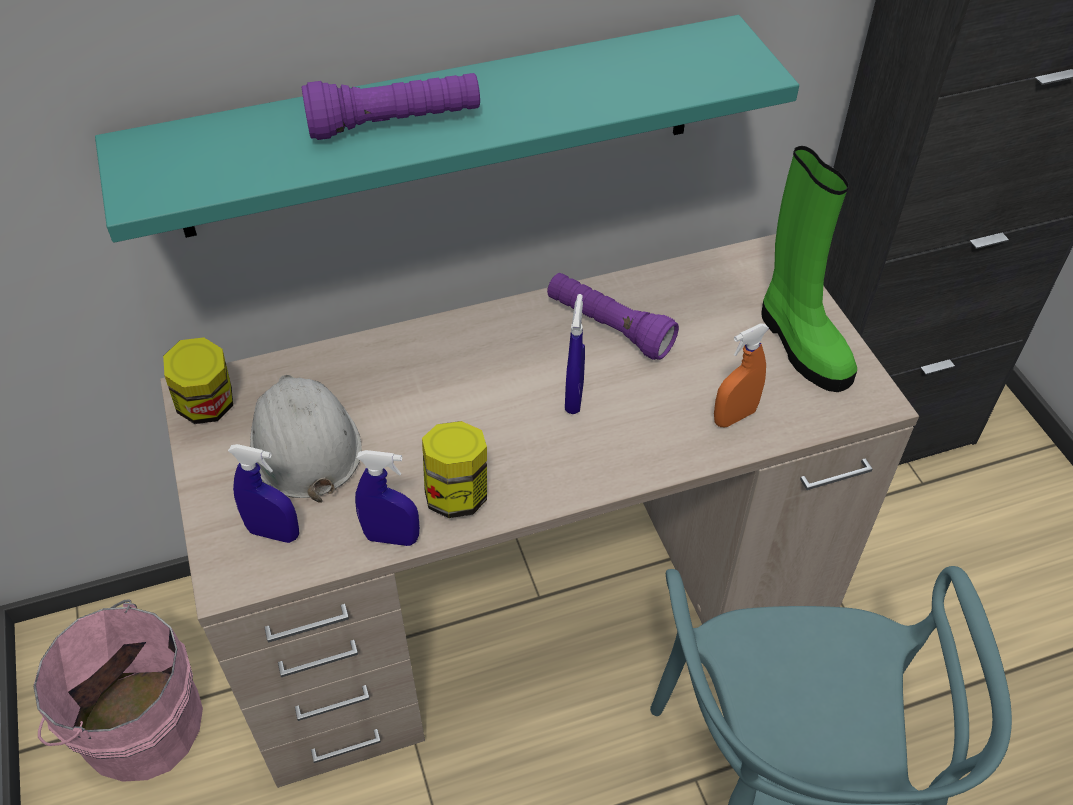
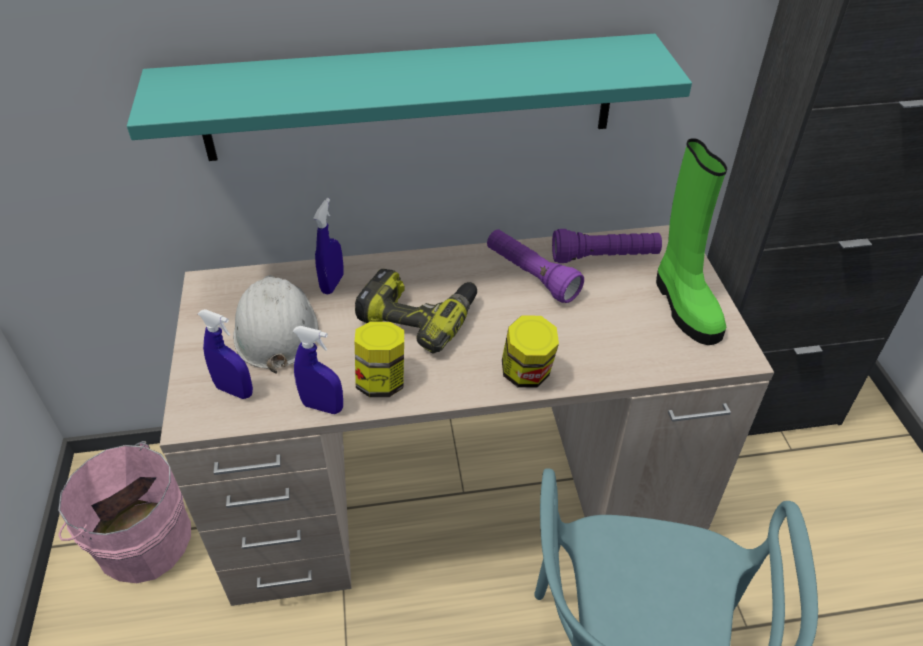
camera: 10 degrees right, 5 degrees down
(208, 407) = (213, 295): jar -> jar (527, 374)
(395, 124) = (363, 80): purple flashlight -> purple flashlight (604, 257)
(482, 400) = (419, 316): none -> power drill
(574, 398) = (491, 323): blue spray bottle -> blue spray bottle (332, 284)
(734, 416) = (618, 353): orange spray bottle -> none

